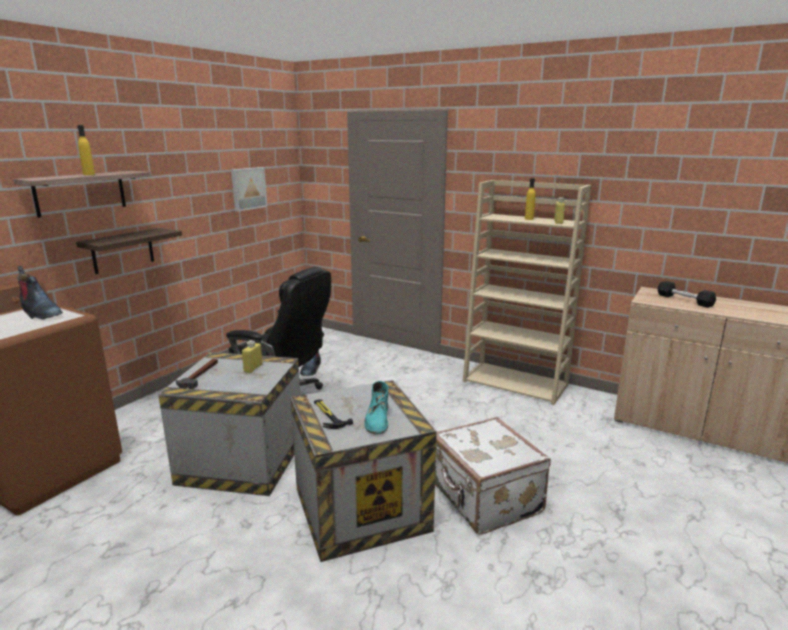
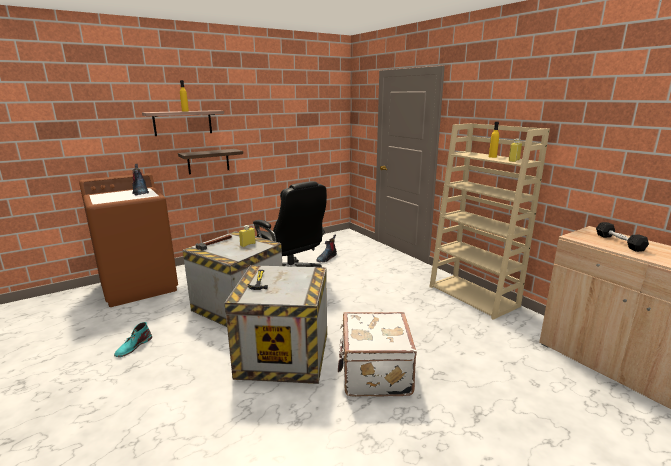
camera: 25 degrees right, 0 degrees up
(248, 188) = (304, 126): picture -> none
(377, 419) = (286, 290): turquoise boot -> turquoise boot (133, 347)

